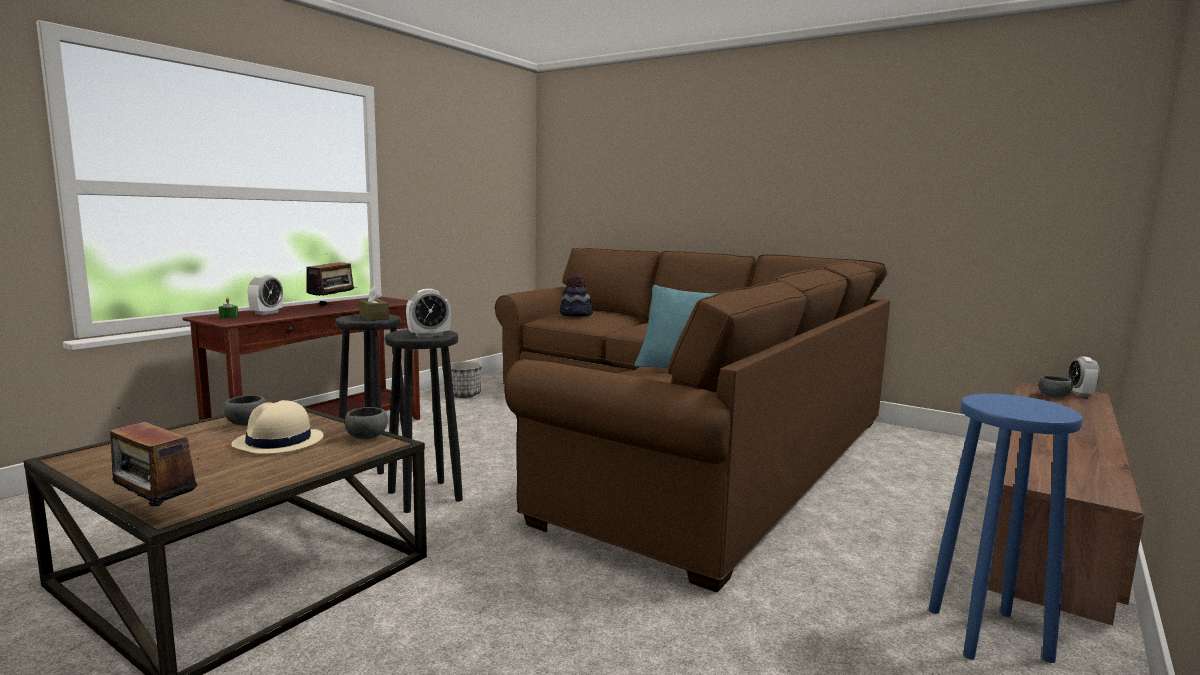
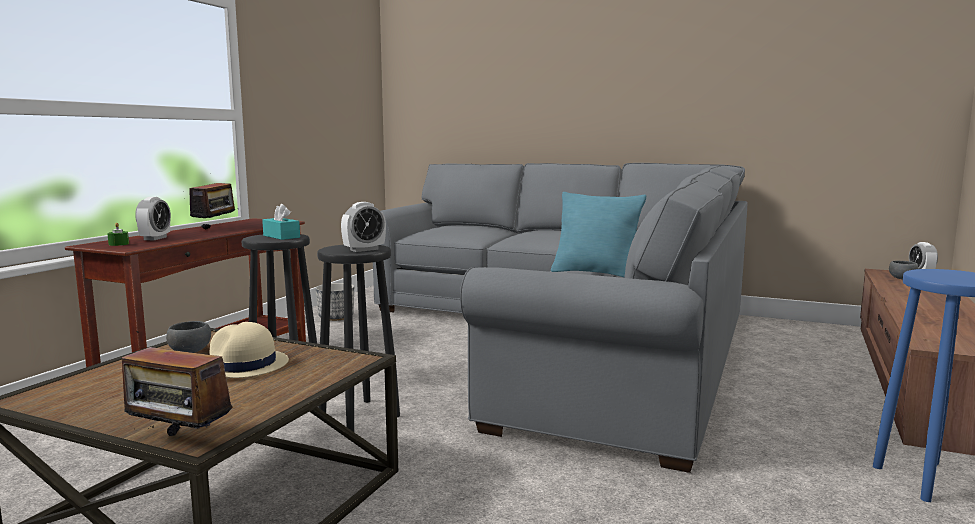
camera: 10 degrees left, 0 degrees up
(366, 437) = (332, 354): grey bowl -> none
(374, 317) = (281, 236): brown tissue box -> turquoise tissue box
(576, 315) = (446, 229): hat -> none
(681, 433) = (571, 337): brown sofa -> grey sofa

